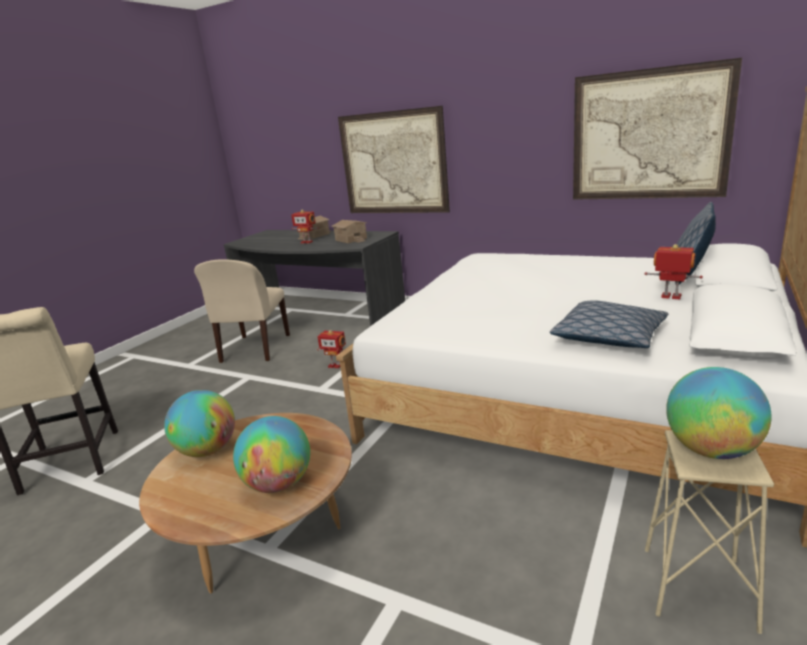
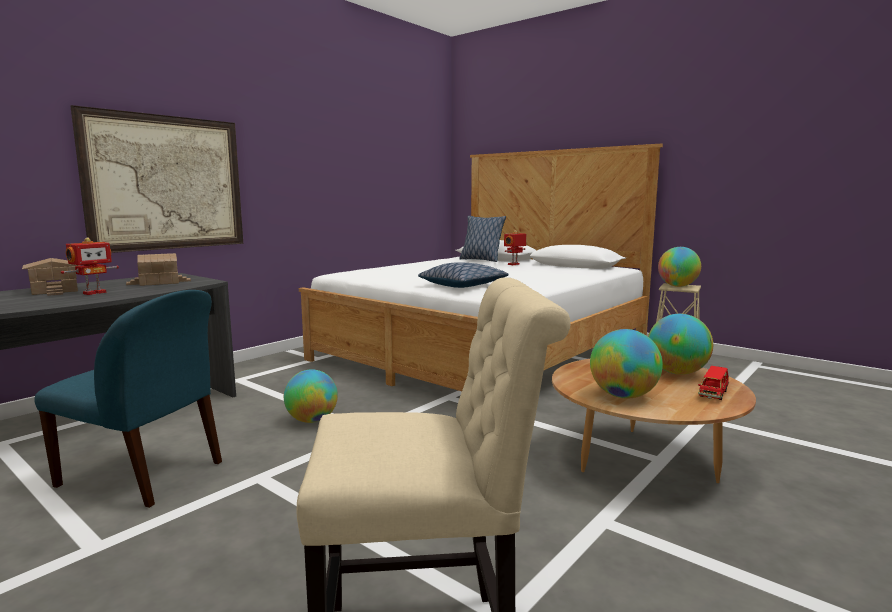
camera: 80 degrees left, 10 degrees down
(202, 506) = (713, 394): none -> red toy car
(255, 349) = (144, 475): beige chair -> blue chair
(335, 365) = (312, 420): toy robot -> globe
(609, 337) = (567, 273): pillow -> pillow (462, 285)
(649, 135) = (389, 177): picture -> none

